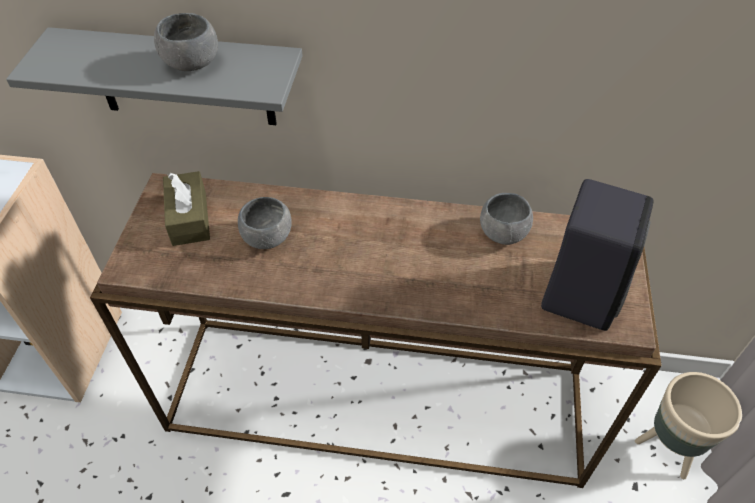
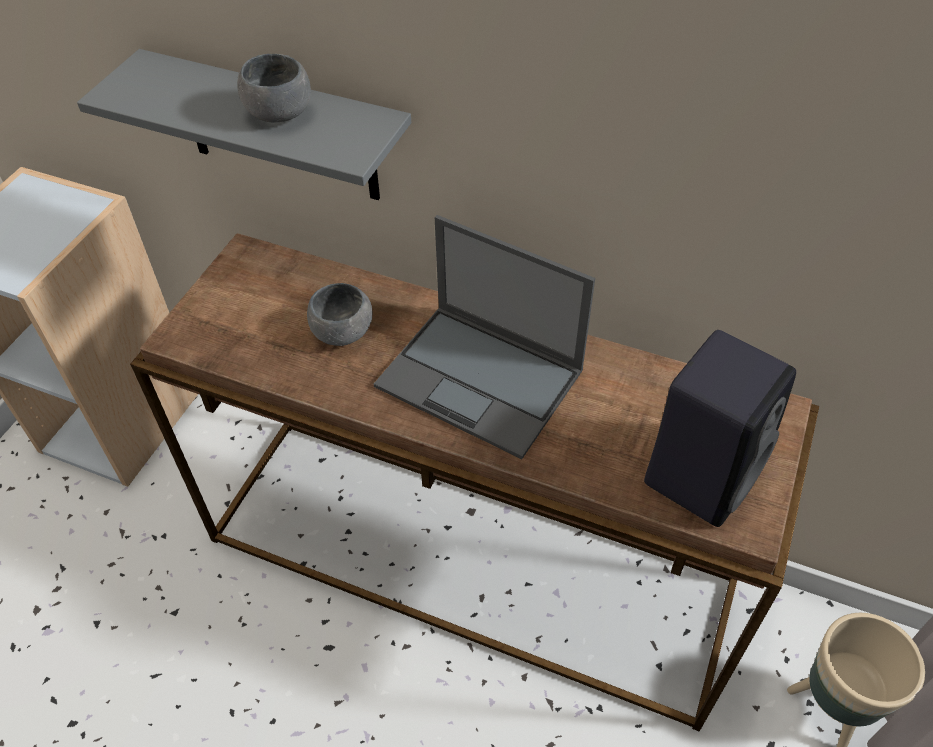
camera: 15 degrees right, 0 degrees up
(189, 218) = (261, 293): brown tissue box -> none
(391, 253) = (482, 379): none -> laptop
(503, 233) = (629, 380): grey bowl -> none

